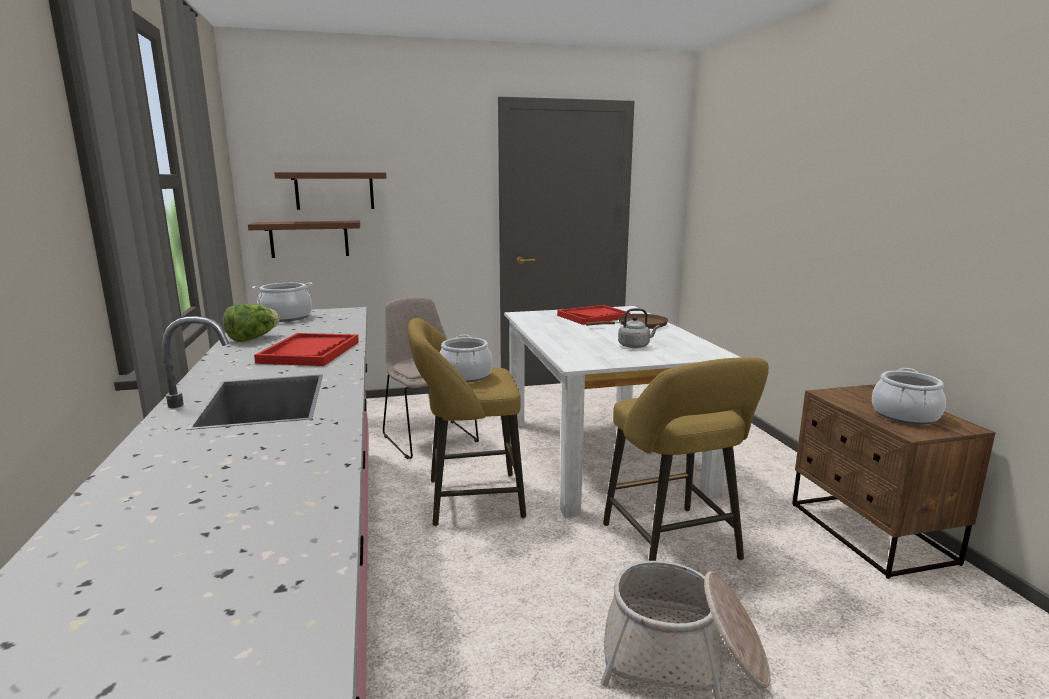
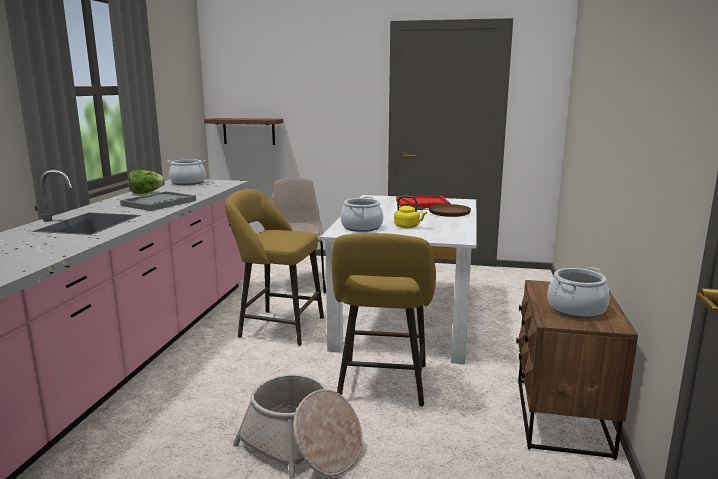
camera: 25 degrees right, 0 degrees up
(310, 352) = (159, 203): red tray -> grey tray
(334, 191) = (266, 96): brown shelf -> none
(465, 376) = (274, 234): cooking pot -> cooking pot (362, 227)
(635, 346) = (408, 227): grey kettle -> yellow kettle

